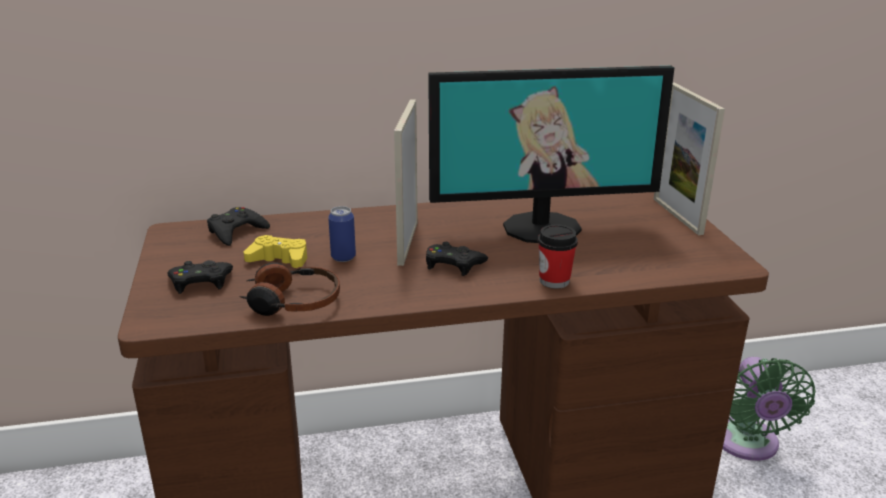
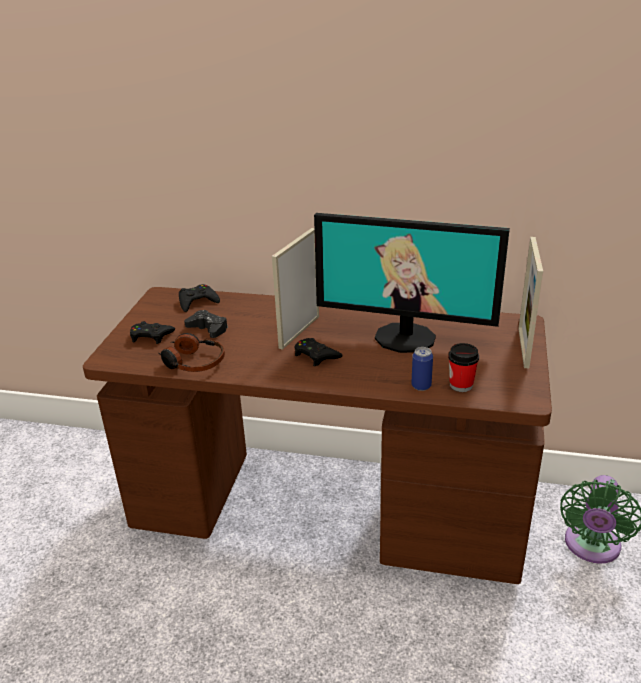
camera: 25 degrees right, 5 degrees up
(279, 259) = (208, 329): yellow game controller -> black game controller
(343, 257) = (248, 335): can -> can (421, 386)
(554, 281) = (375, 383): cup -> cup (461, 385)

